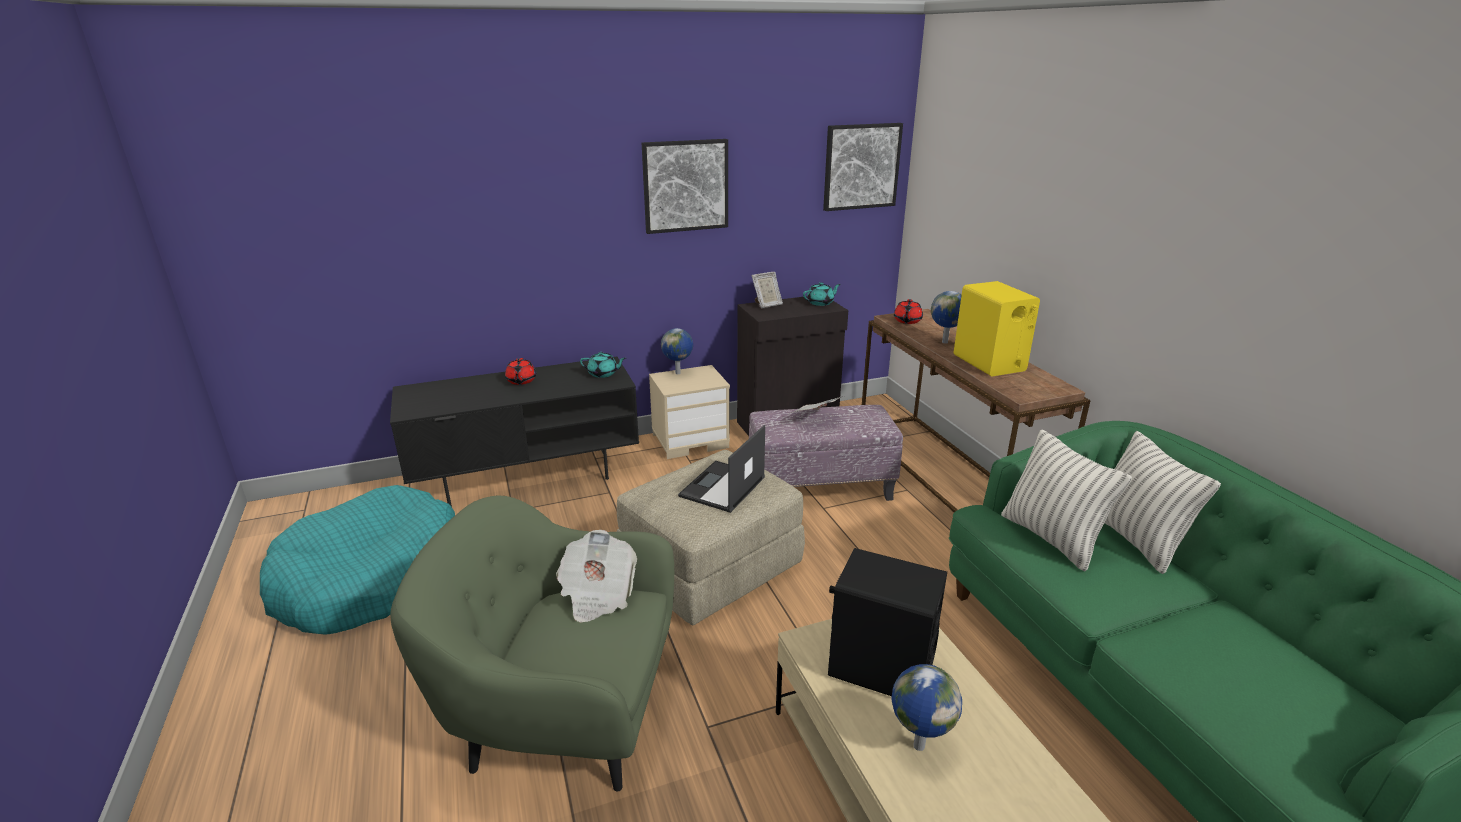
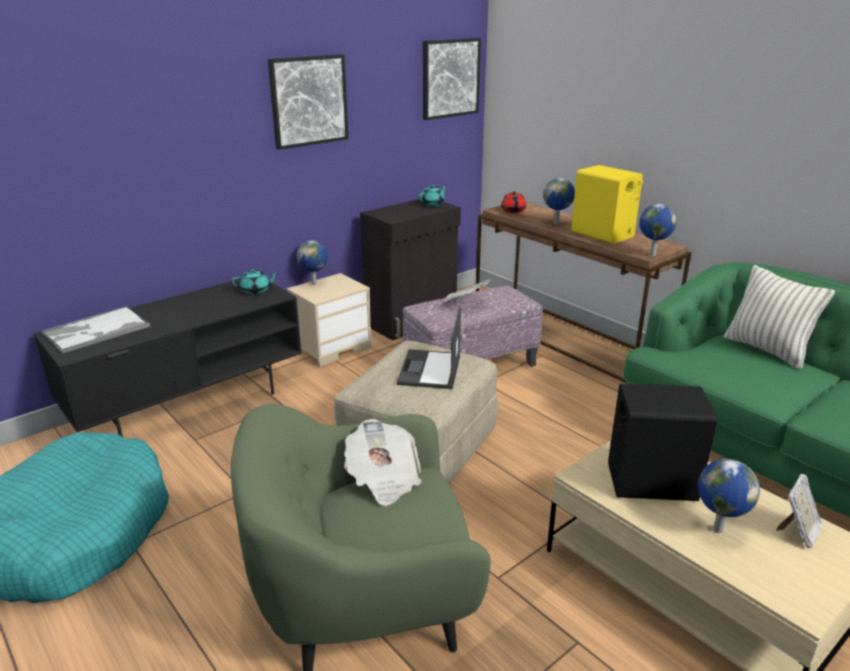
camera: 20 degrees left, 0 degrees up
(441, 393) = (96, 331): none -> tray
(521, 381) = (176, 308): red teapot -> none
(767, 305) = (387, 210): picture frame -> picture frame (798, 532)
(1029, 396) = (652, 254): none -> globe
(1051, 538) = (712, 359): pillow -> none

